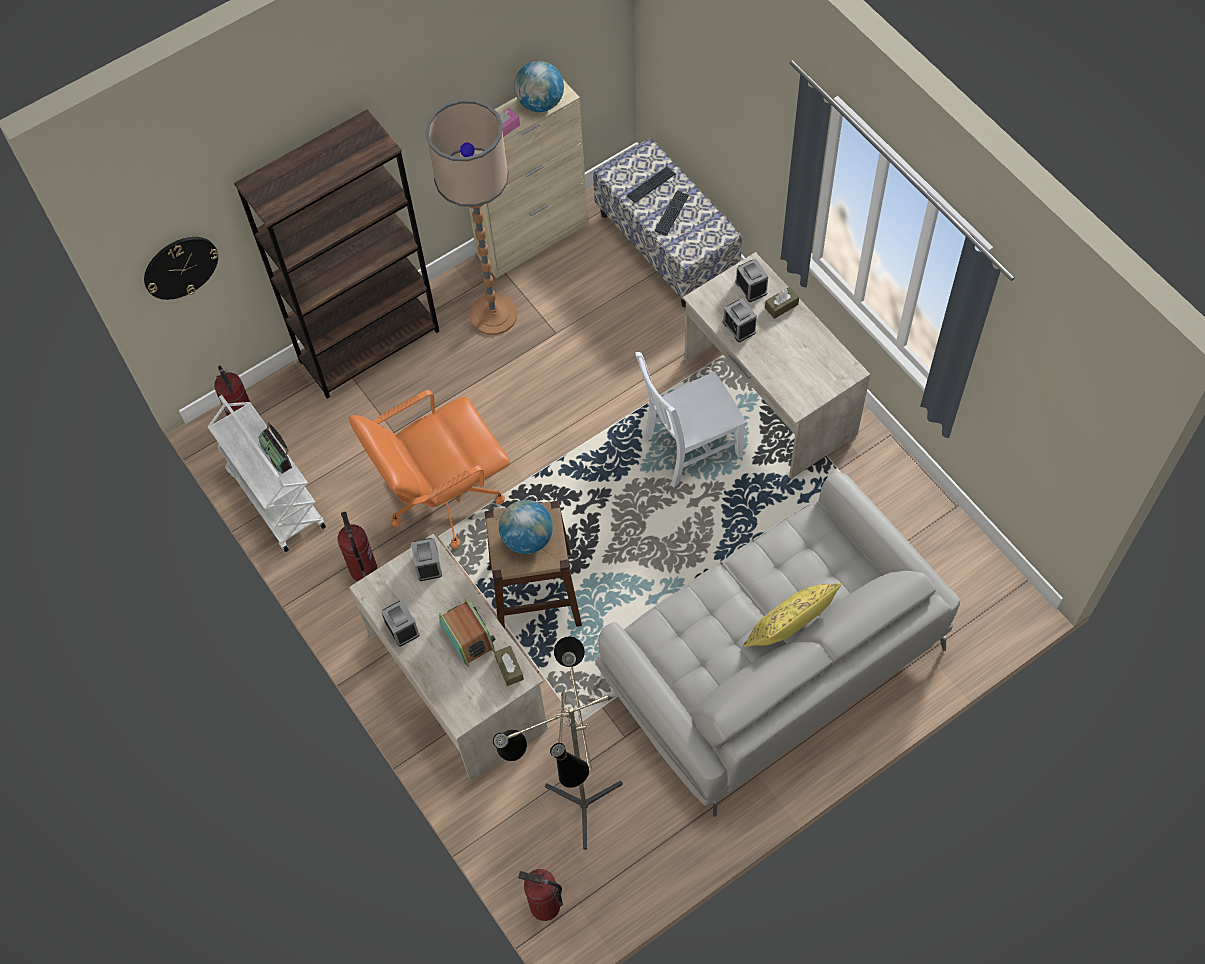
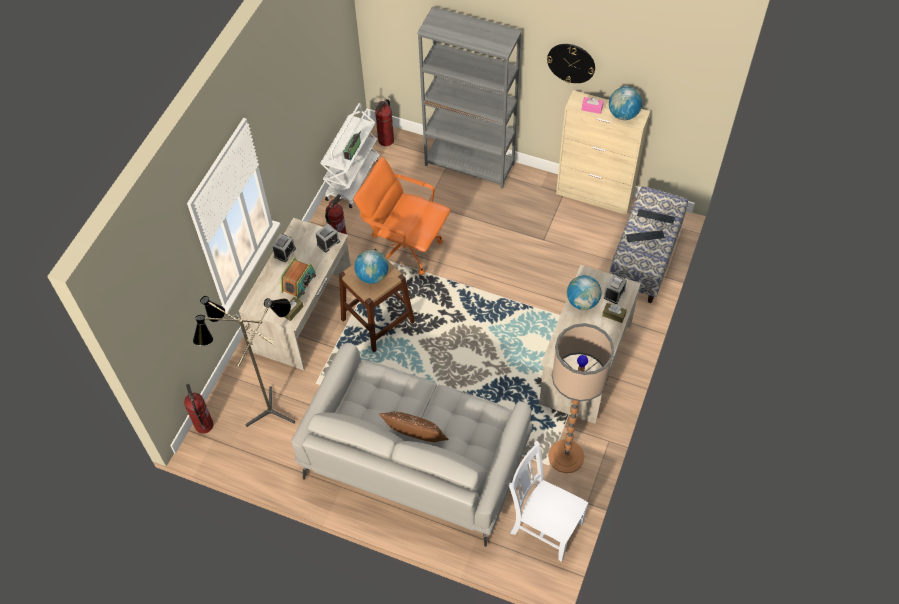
camera: 55 degrees right, 5 degrees down
(180, 267) = (390, 29): wall clock -> wall clock (571, 63)
(370, 346) = (469, 164): brown bookcase -> grey bookcase
(493, 315) = (532, 206): floor lamp -> floor lamp (566, 456)
(689, 448) = (520, 343): white chair -> white chair (544, 526)
(739, 327) = (582, 302): alarm clock -> globe
(788, 631) = (415, 439): yellow pillow -> brown pillow

